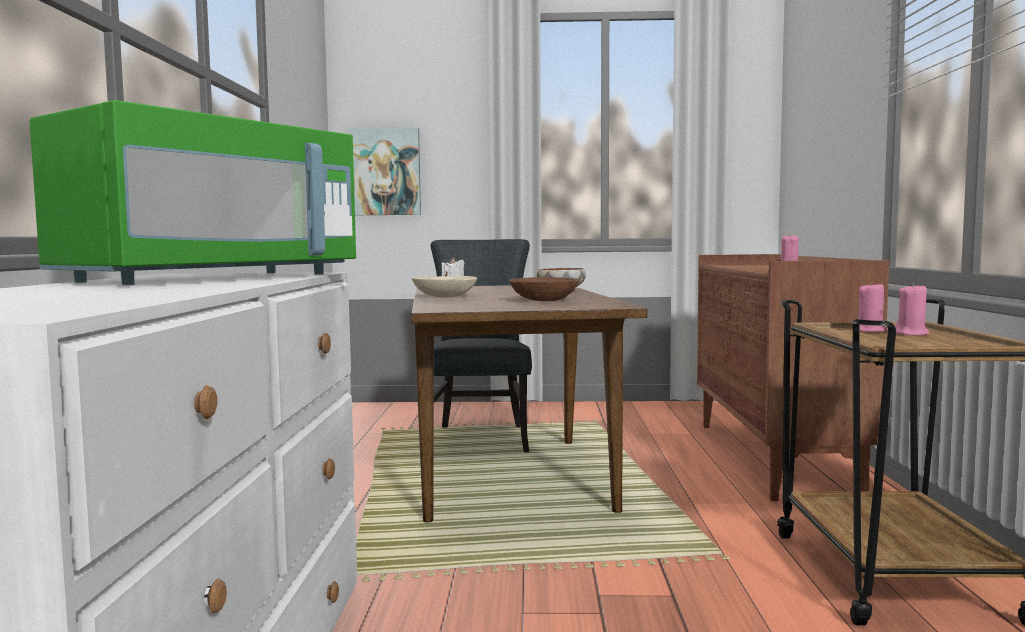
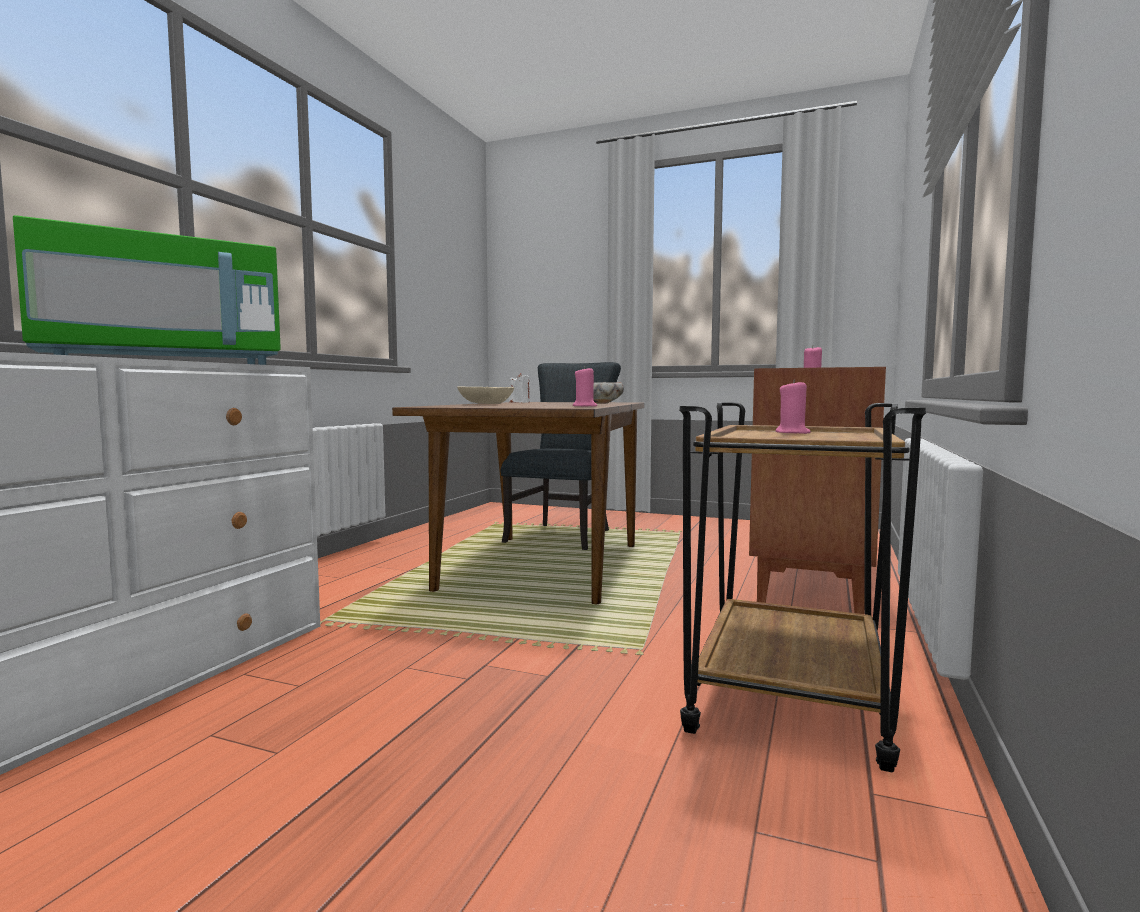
camera: 20 degrees right, 0 degrees up
(385, 172) = (529, 309): picture -> none
(543, 300) = (546, 405): brown bowl -> none
(911, 334) = (823, 435): pink candle -> pink candle (585, 406)

